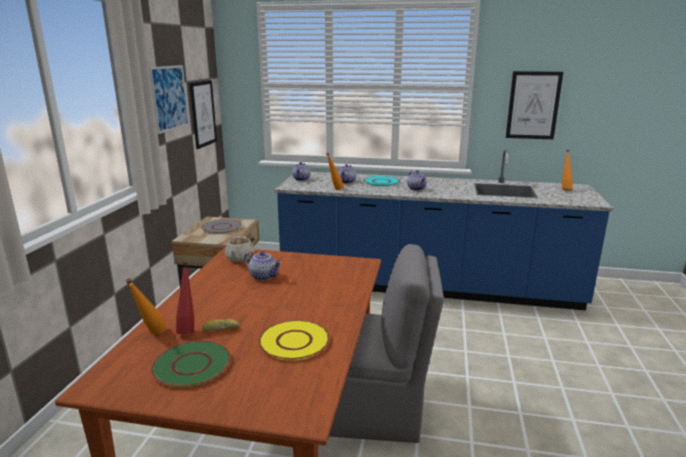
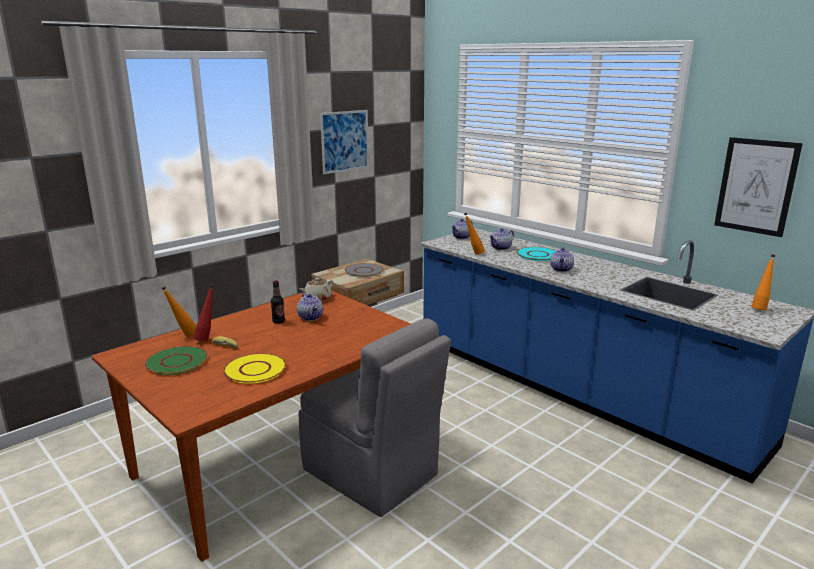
camera: 35 degrees right, 0 degrees up
(203, 114) = (393, 157): picture -> none
(237, 289) = (278, 321): none -> bottle

